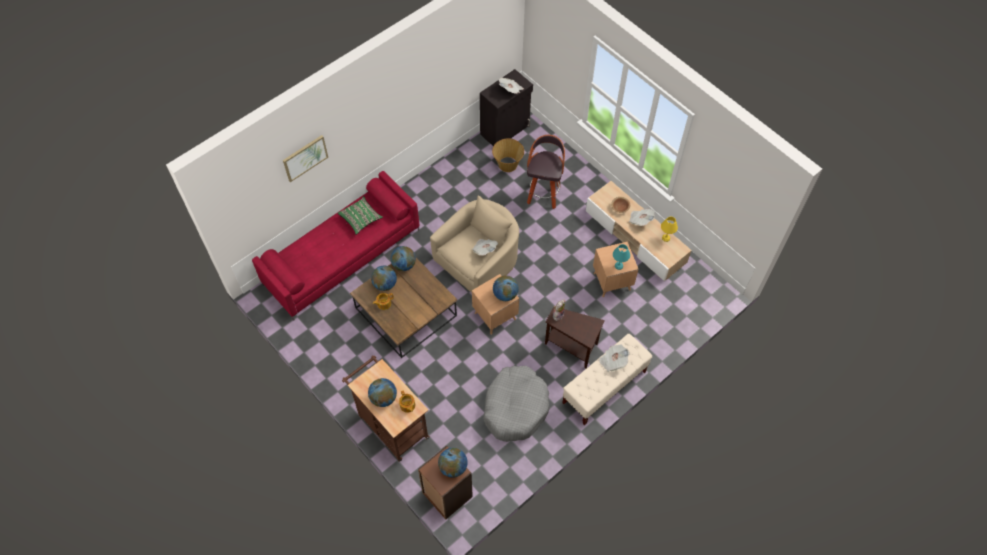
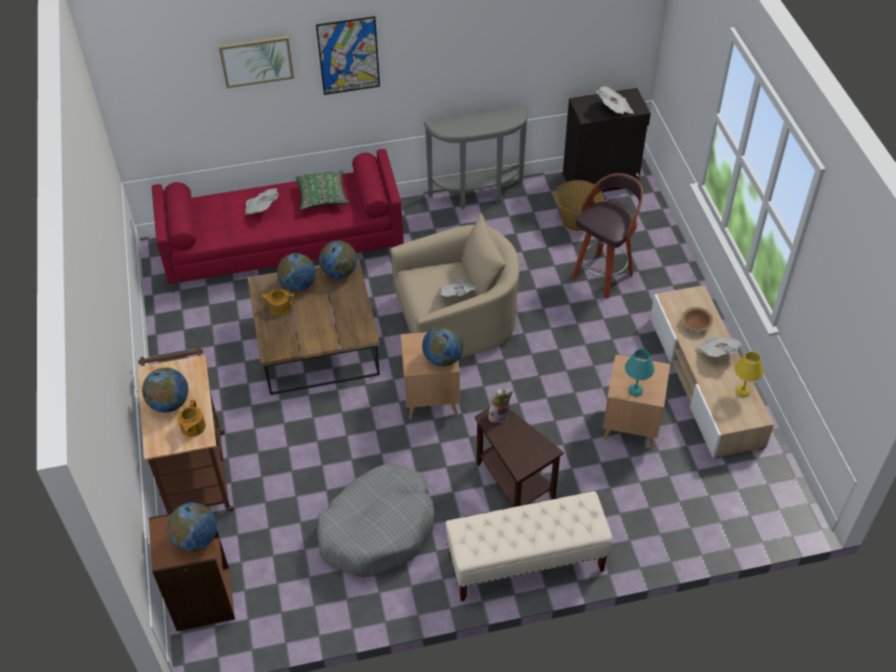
camera: 30 degrees right, 10 degrees down
(356, 129) = (348, 56): none -> picture
(439, 171) = (478, 196): none -> grey console table
(613, 361) = (544, 518): newspaper -> newspaper (261, 208)

